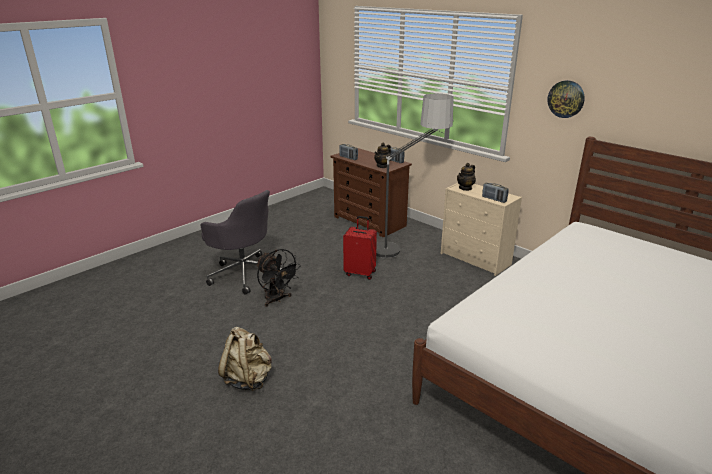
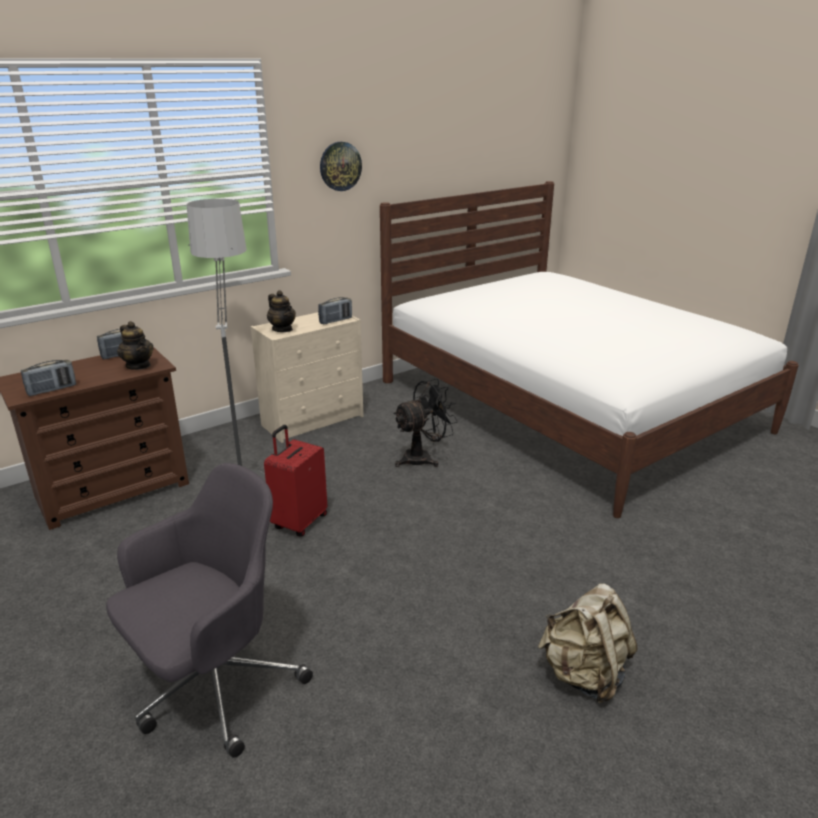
camera: 80 degrees left, 0 degrees up
(277, 300) = (348, 631): black fan -> black fan (423, 458)

